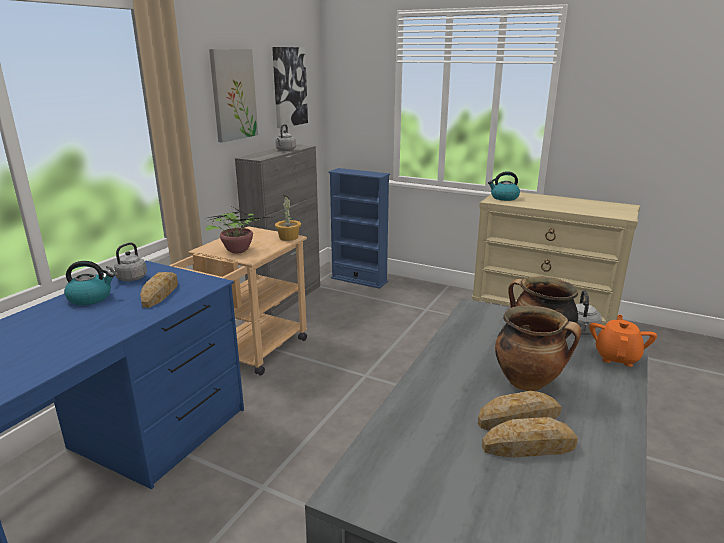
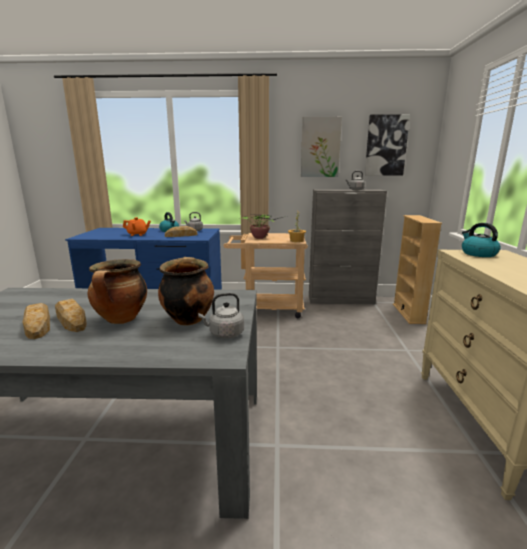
camera: 65 degrees right, 5 degrees down
(359, 280) = (408, 313): blue bookcase -> beige bookcase
(617, 357) = (177, 351): orange teapot -> orange teapot (138, 234)

